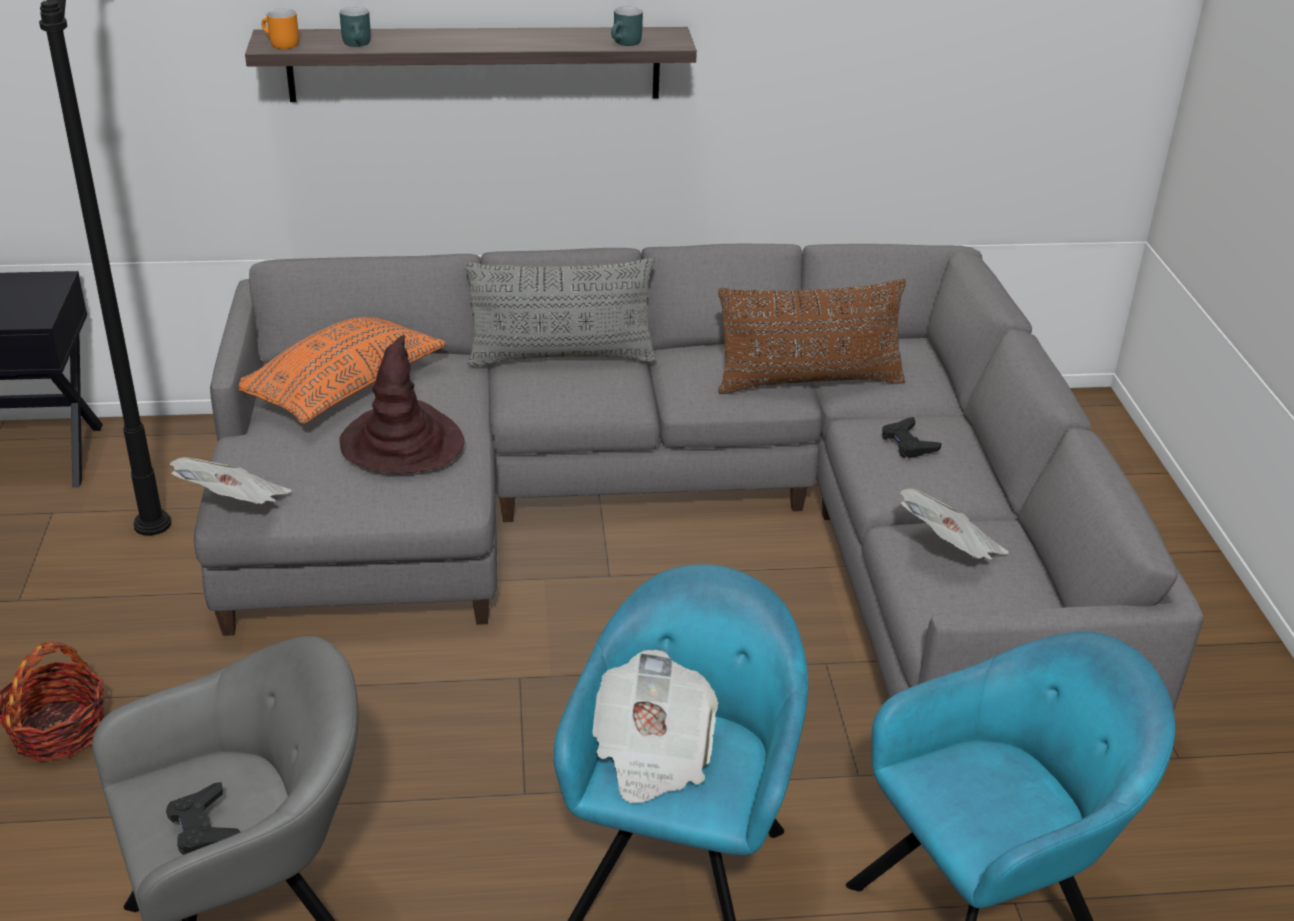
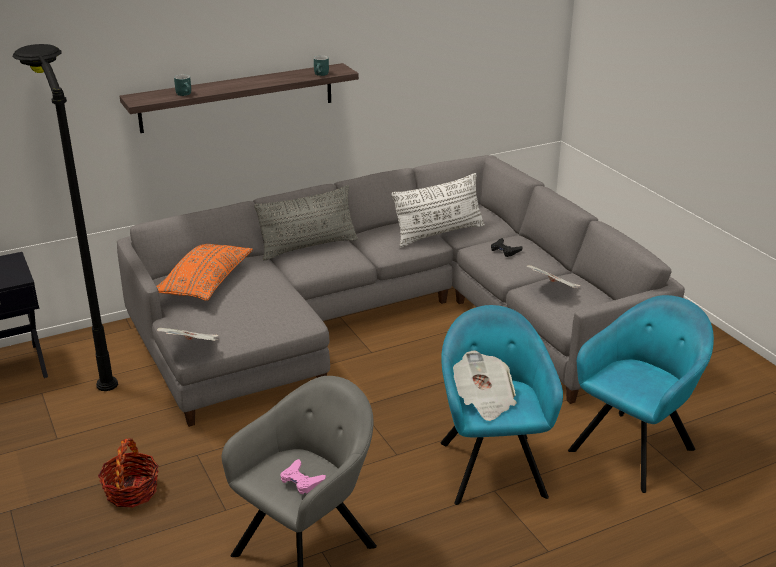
camera: 20 degrees left, 5 degrees down
(203, 827) = (301, 481): black game controller -> pink game controller
(279, 45) = (143, 100): orange mug -> none
(402, 443) = (259, 301): brown hat -> none
(809, 381) = (439, 233): brown pillow -> white pillow

